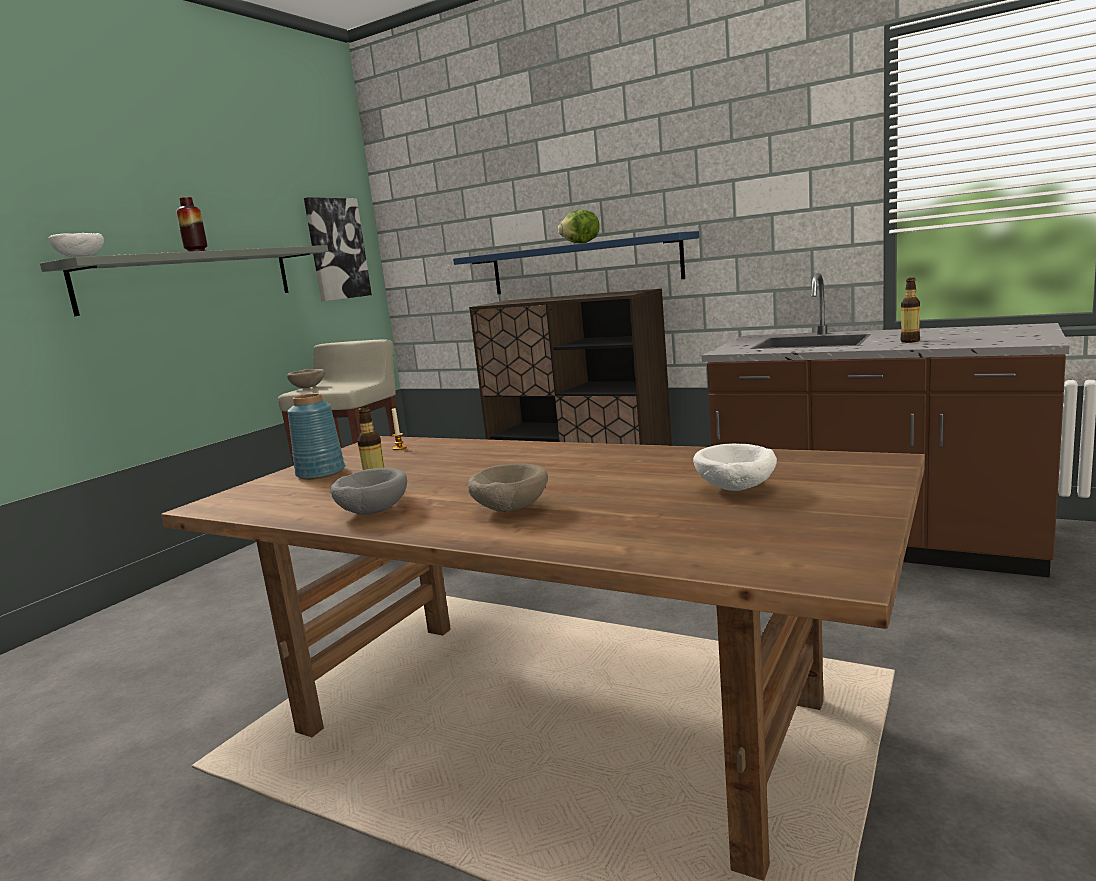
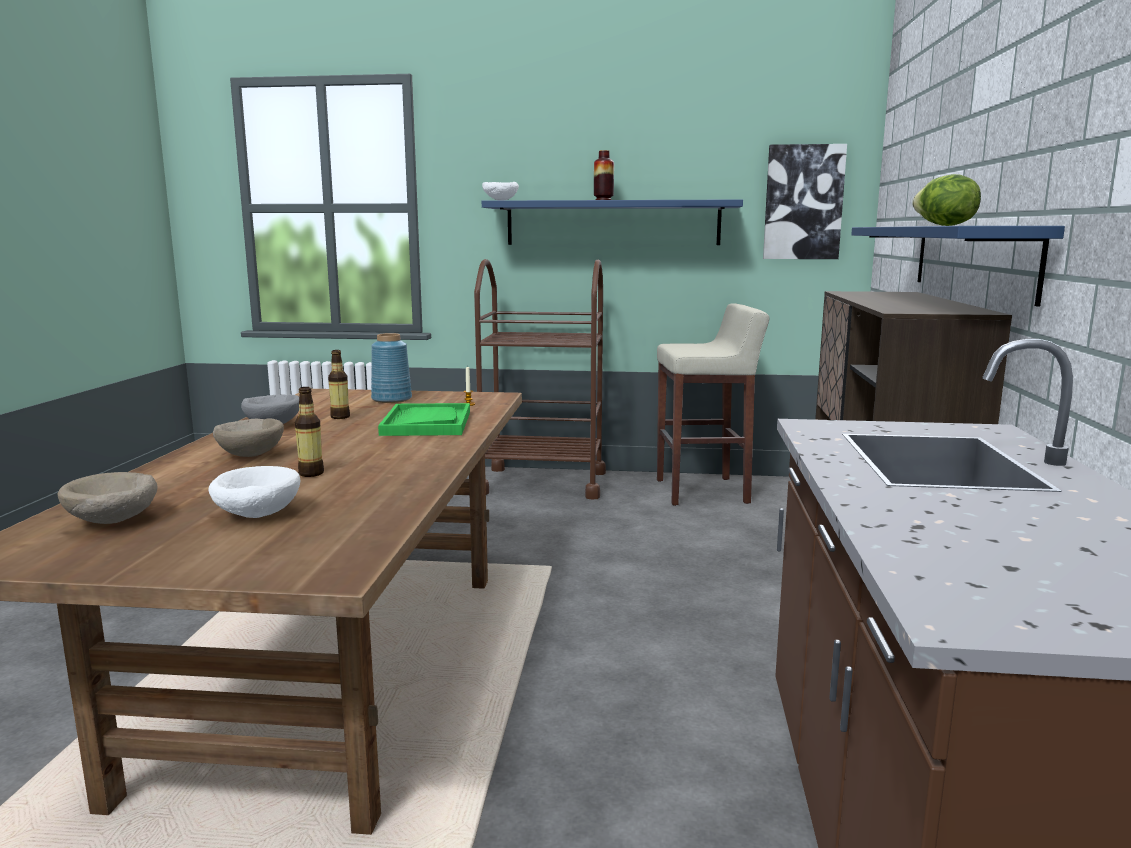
camera: 65 degrees right, 0 degrees up
(190, 279) = (612, 223): grey shelf -> blue shelf
(223, 580) = (542, 483): none -> brown cart
(309, 387) = (689, 344): beige bowl -> beige bowl (112, 522)
(459, 457) = (426, 423): none -> green tray
(910, 341) = (947, 515): bottle -> bottle (311, 473)

